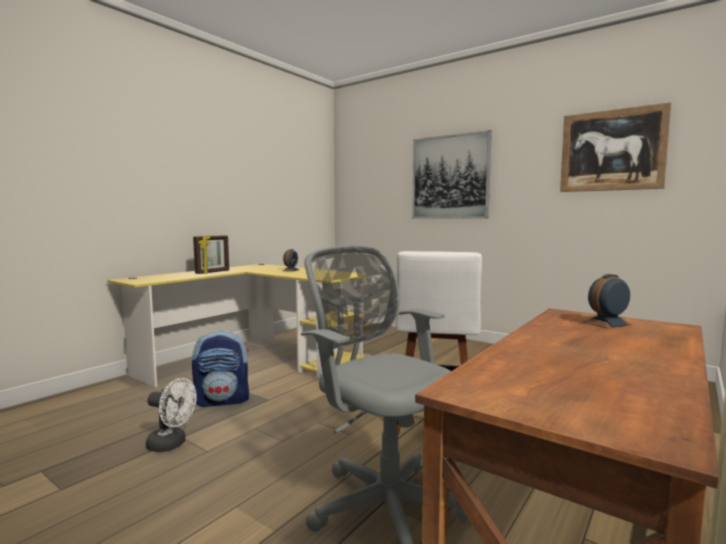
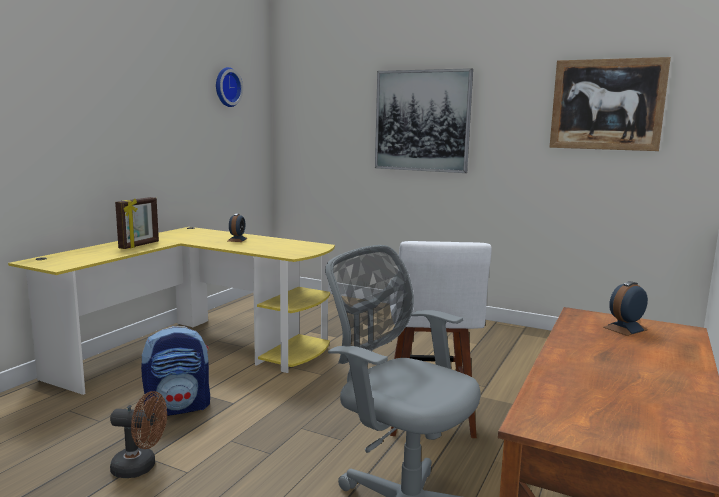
camera: 10 degrees left, 5 degrees up
(172, 444) = (140, 467): white fan -> brown fan
(295, 157) = (226, 87): none -> wall clock

